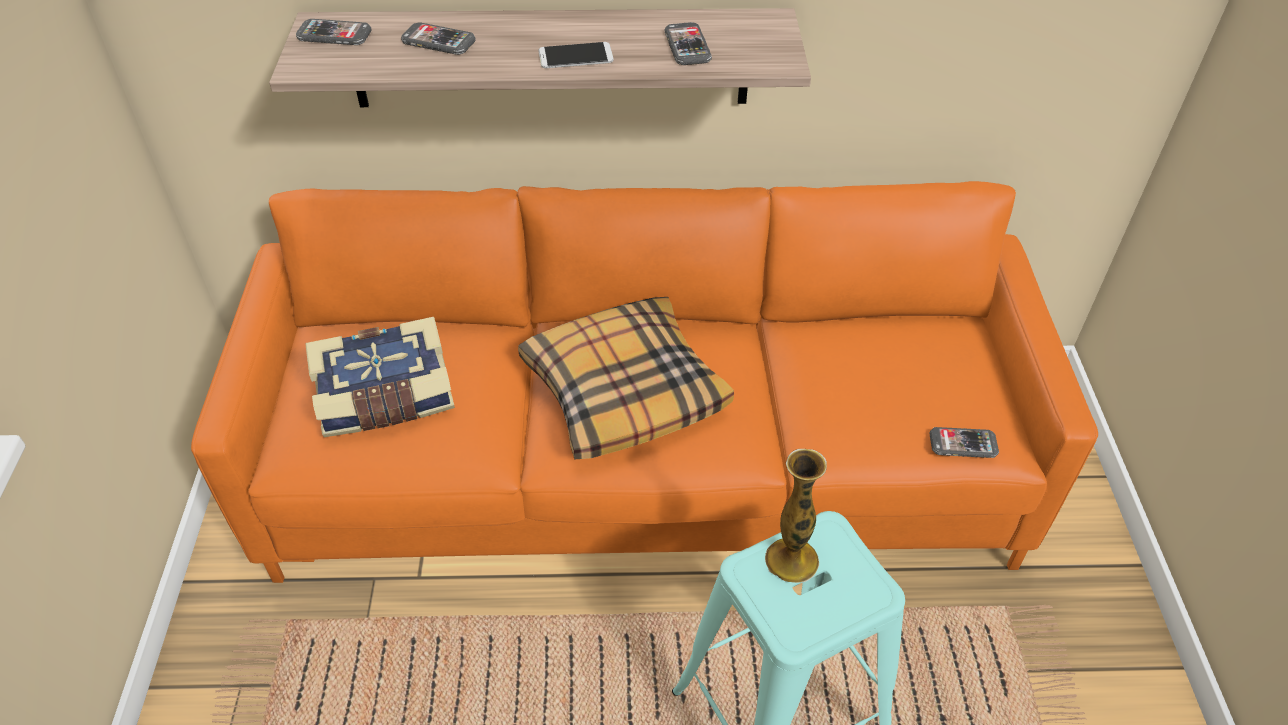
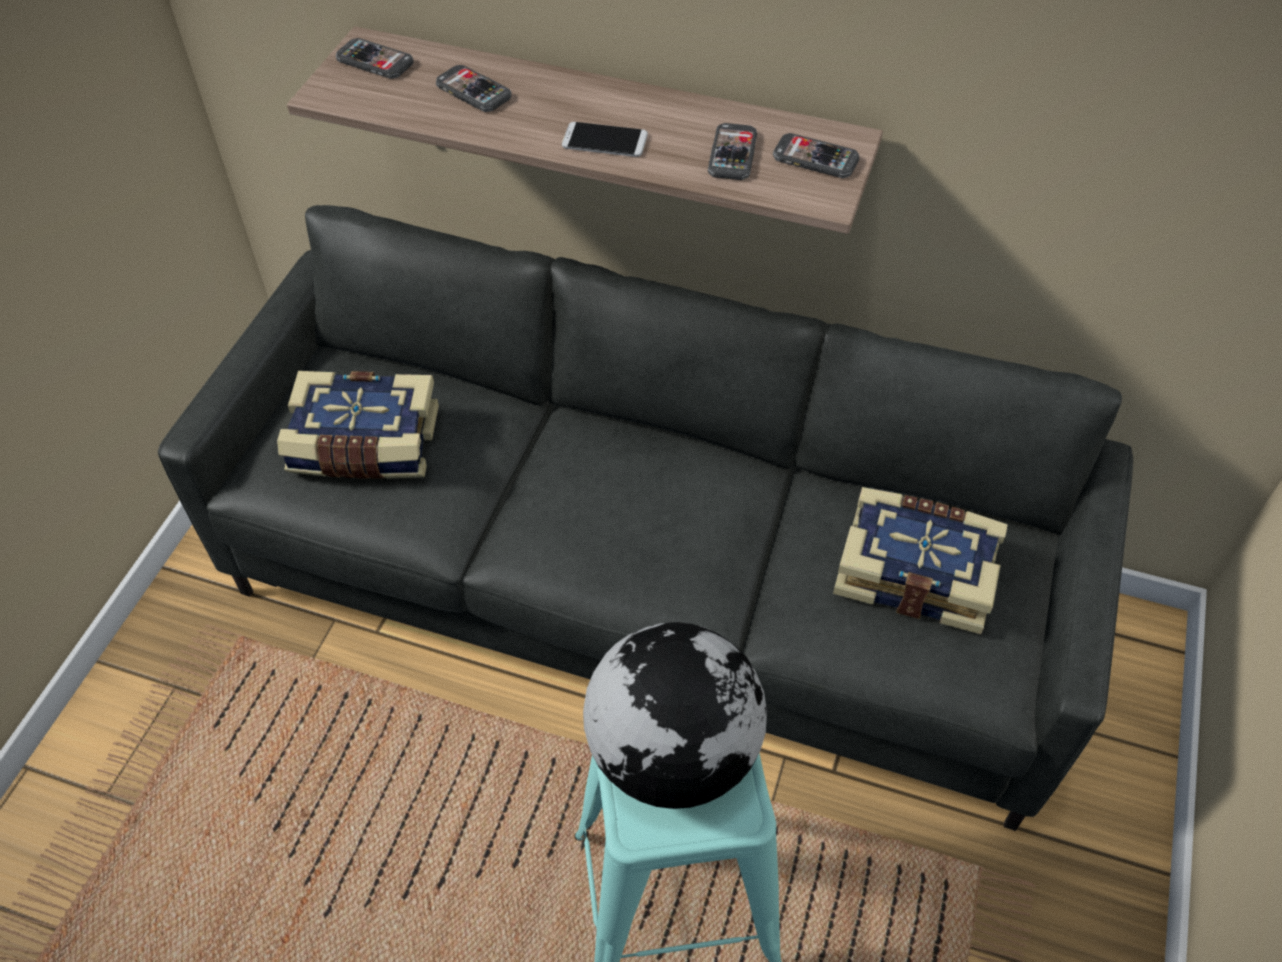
camera: 20 degrees right, 5 degrees up
(623, 390) = (606, 506): pillow -> none
(645, 479) = (643, 599): orange sofa -> grey sofa
(792, 560) = (673, 751): vase -> globe
(897, 371) = (915, 570): none -> book
(963, 444) = (950, 678): phone -> phone (815, 158)

